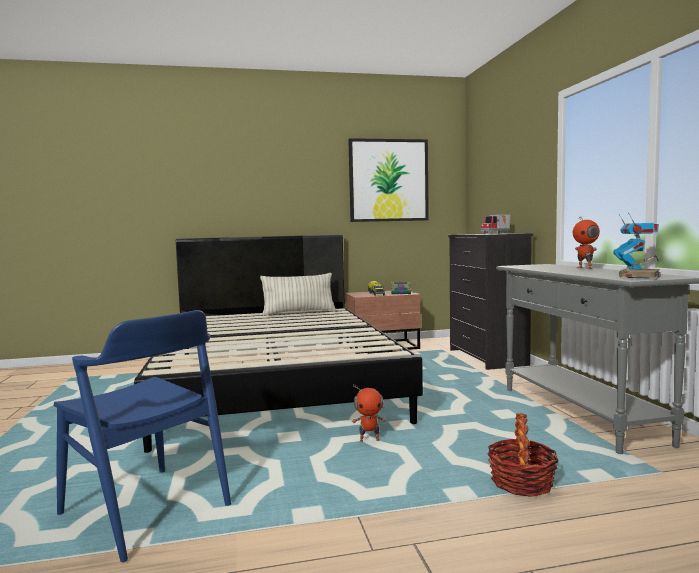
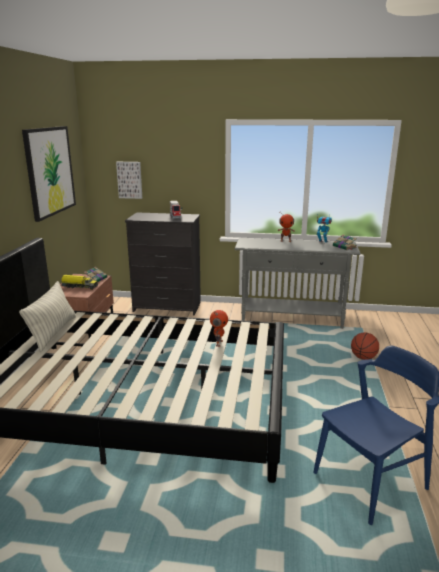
camera: 70 degrees left, 15 degrees up
(369, 441) = (297, 383): toy robot -> toy robot (218, 343)
(488, 194) = (130, 180): none -> picture
(521, 483) = (363, 358): basket -> basketball

